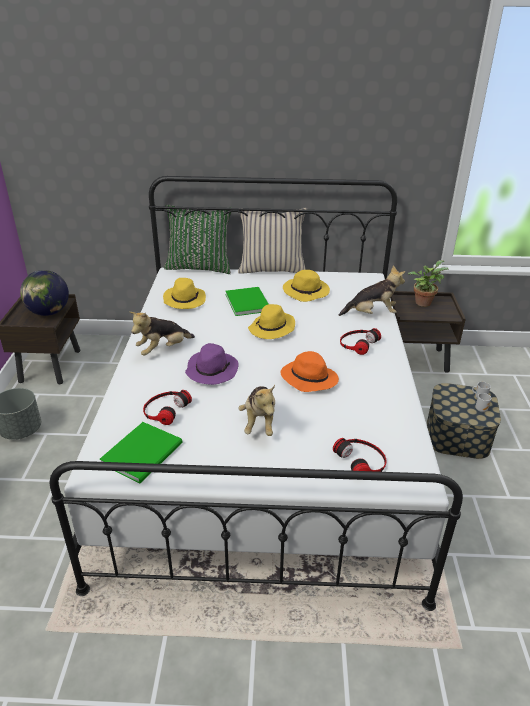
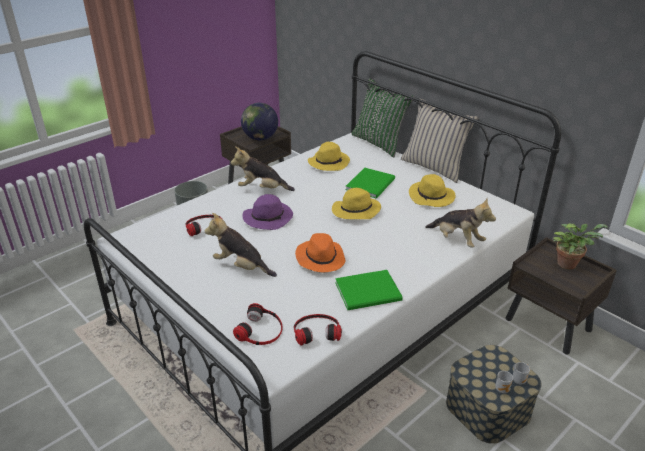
camera: 45 degrees right, 0 degrees up
(145, 453) = (156, 244): green book -> green book (370, 292)
(259, 422) = (241, 266): plush toy -> plush toy turned 75 degrees clockwise
(357, 343) = (402, 255): headphones -> headphones (316, 331)

